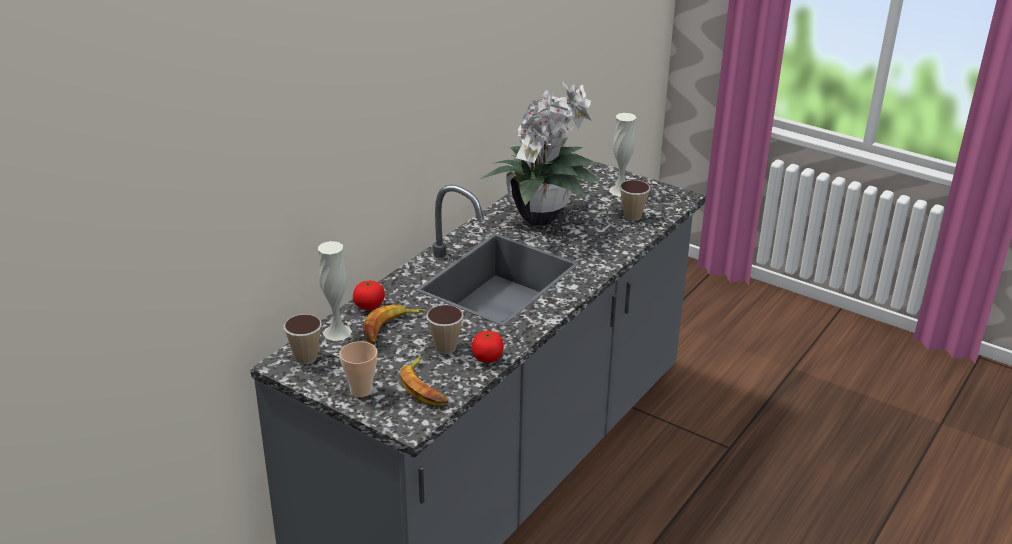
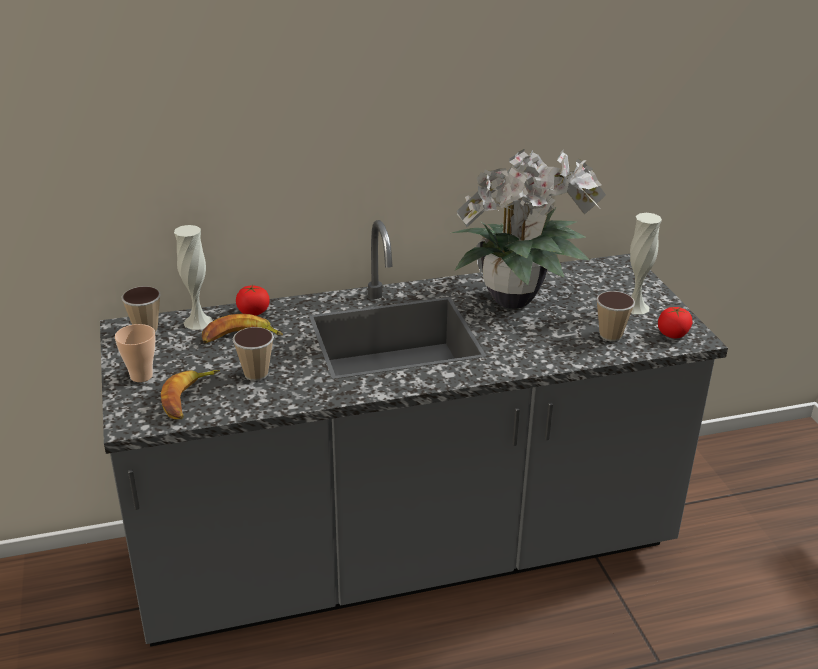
camera: 40 degrees right, 0 degrees up
(487, 357) = (275, 399): tomato -> tomato (672, 334)

